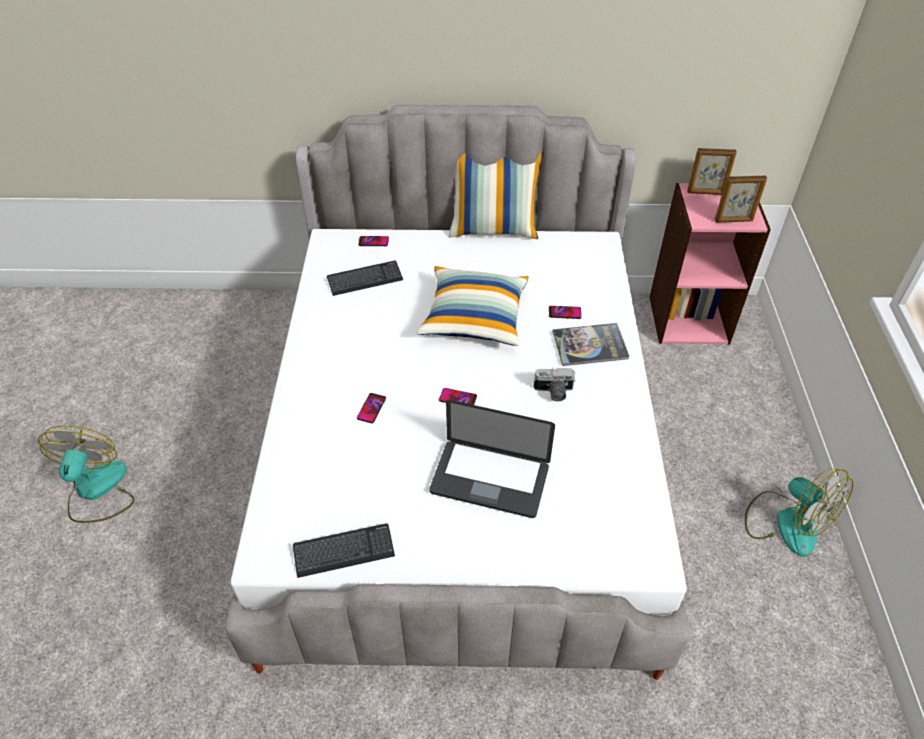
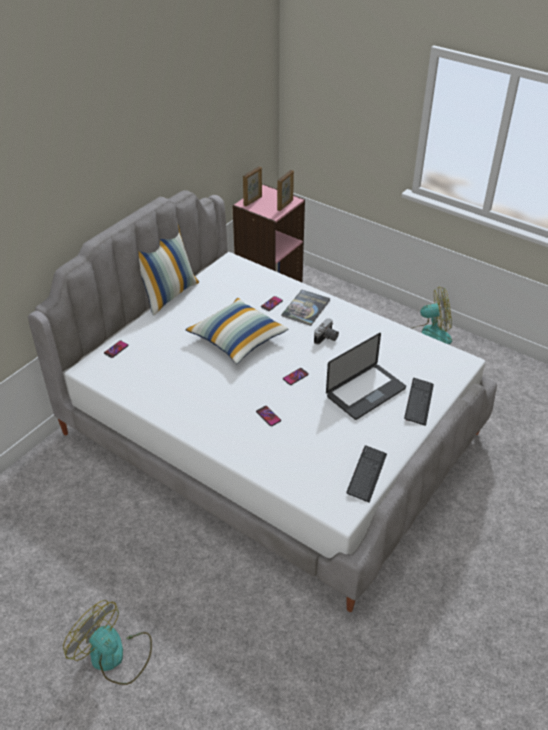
camera: 55 degrees left, 5 degrees down
(365, 279) = (149, 369): keyboard -> keyboard (419, 402)

